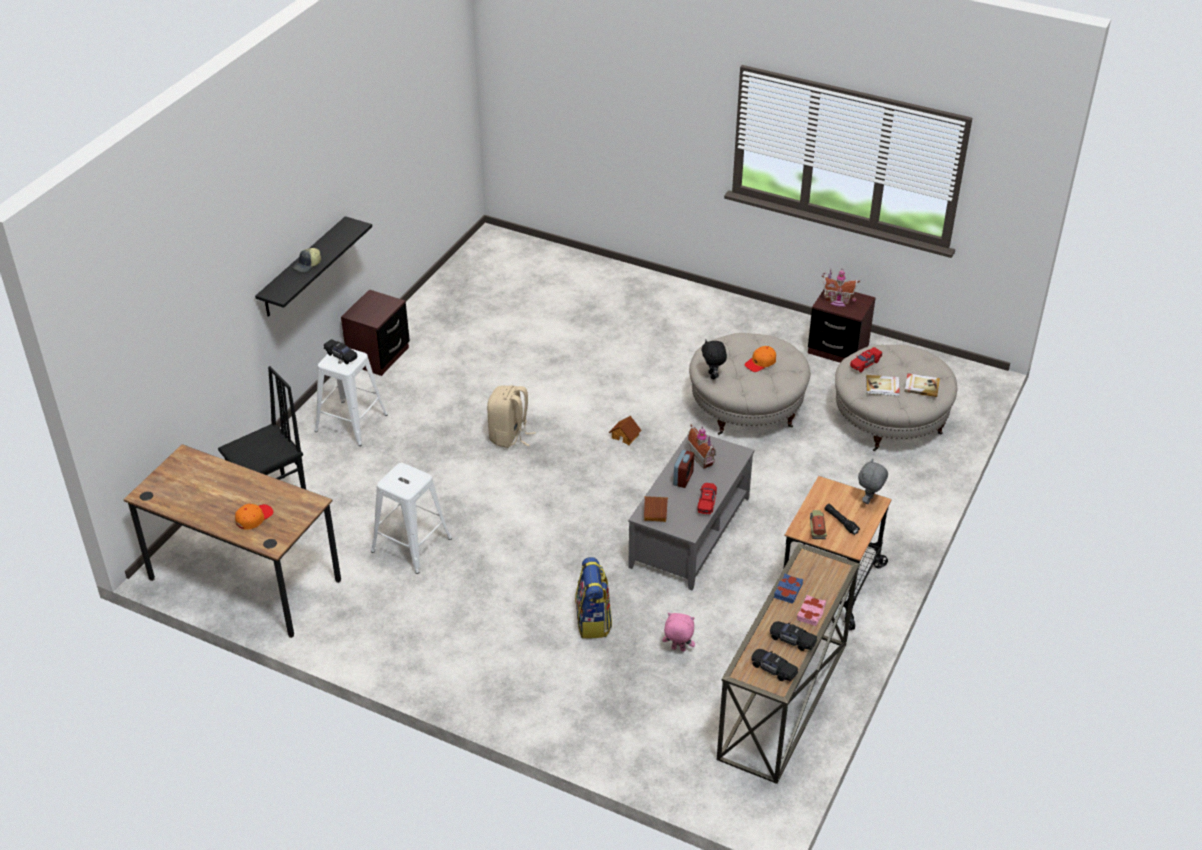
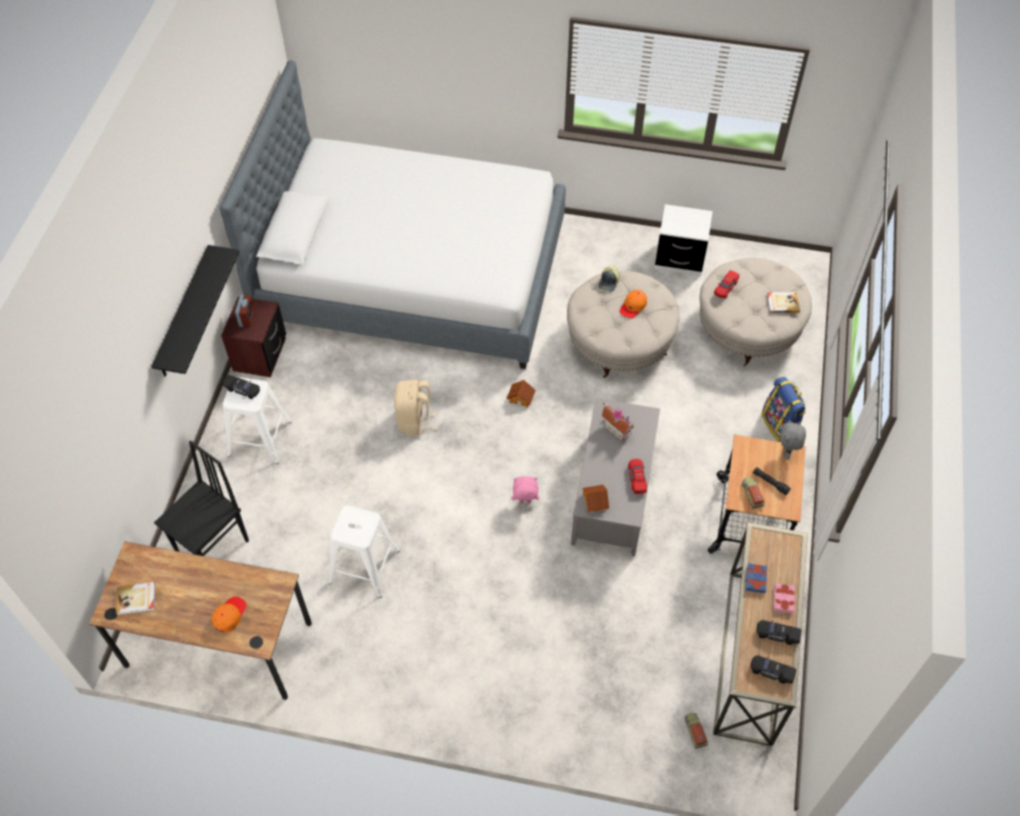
camera: 15 degrees left, 15 degrees up
(307, 265) = (192, 316): cap -> cap (609, 282)
(555, 315) = (412, 272): none -> bed
(593, 621) = (558, 612): backpack -> backpack (780, 425)
(678, 649) = (642, 624): pink plush toy -> pink plush toy (525, 502)
(683, 478) = (607, 456): alarm clock -> alarm clock (247, 318)
(698, 753) = (695, 731): none -> toy truck
(713, 375) = (594, 330): black plush toy -> none
(837, 301) = (680, 222): toy house -> none
(838, 349) = (679, 259): brown nightstand -> white nightstand
(882, 387) = (749, 311): book -> book (136, 599)

